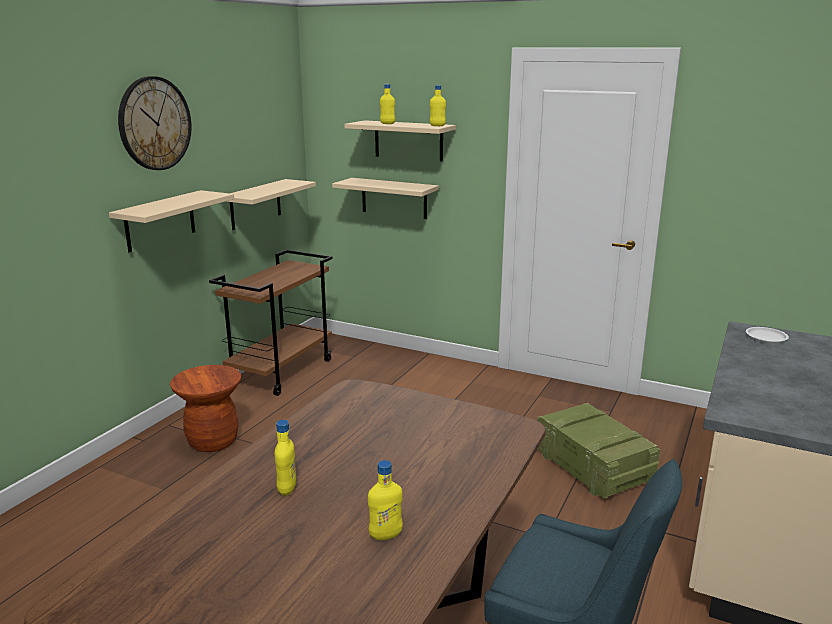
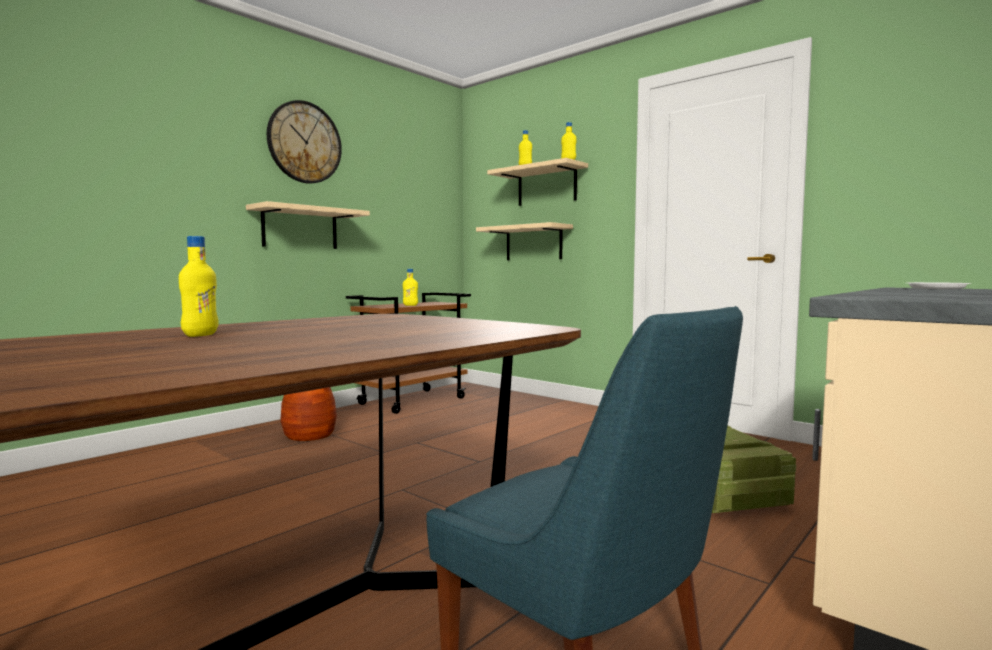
camera: 15 degrees right, 15 degrees down
(255, 204) = (405, 243): beige shelf -> none
(385, 535) = (249, 352): yellow bottle -> yellow bottle (410, 305)

